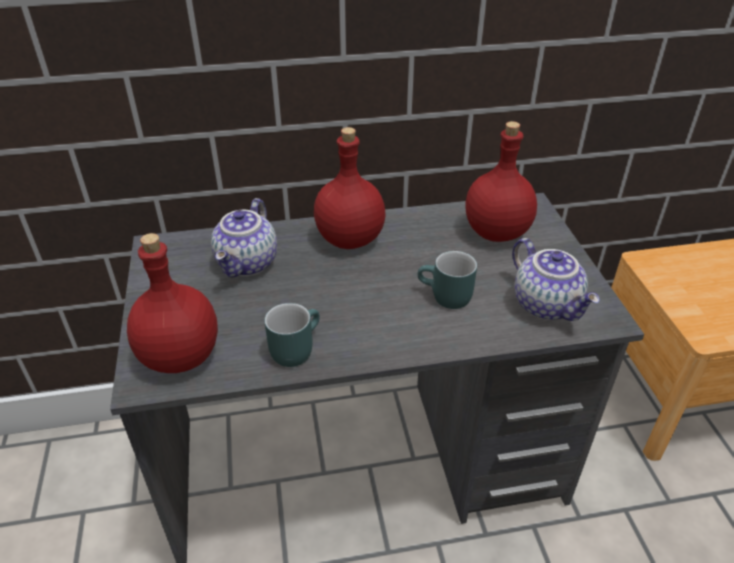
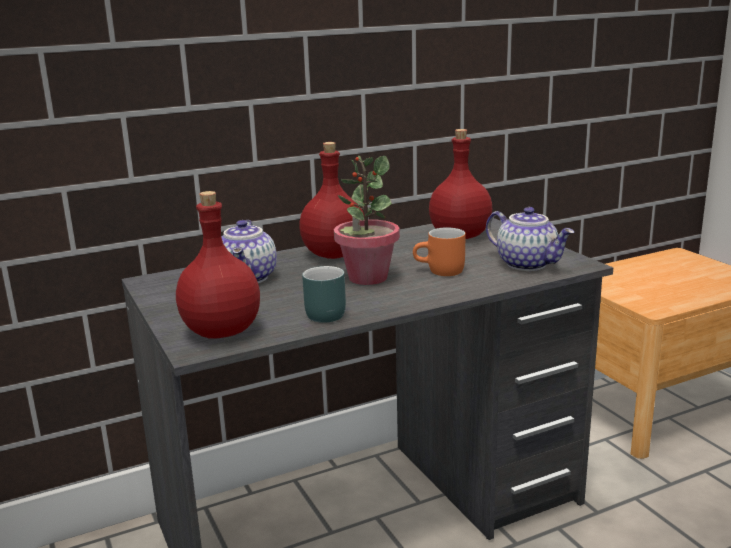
camera: 15 degrees left, 20 degrees down
(364, 291) = (367, 278): none -> potted plant
(445, 298) = (440, 272): turquoise mug -> orange mug

